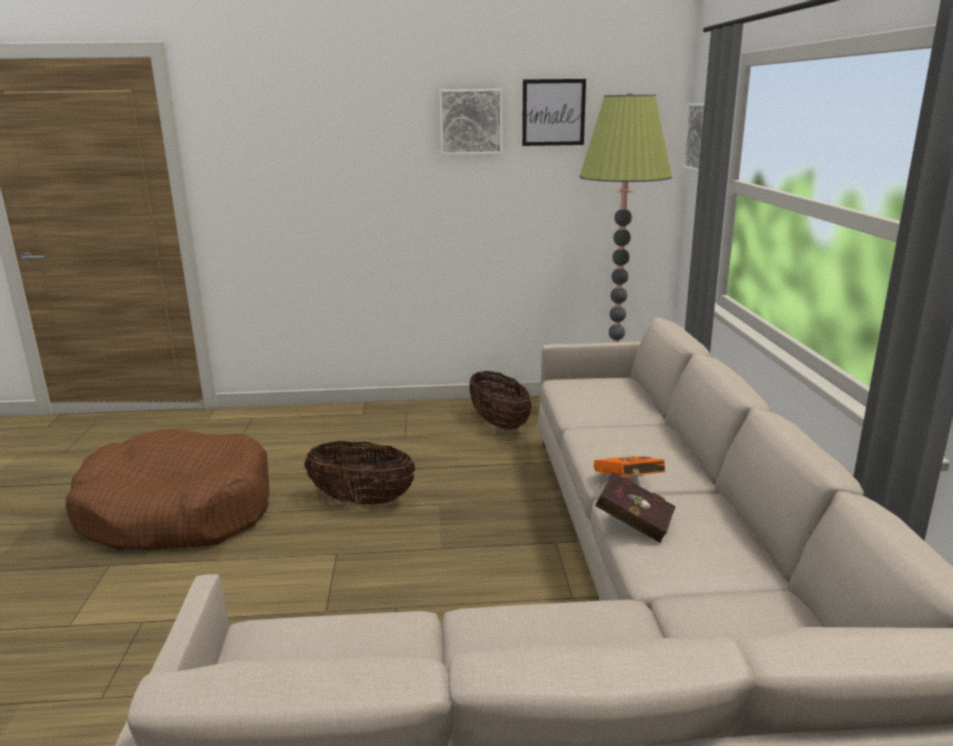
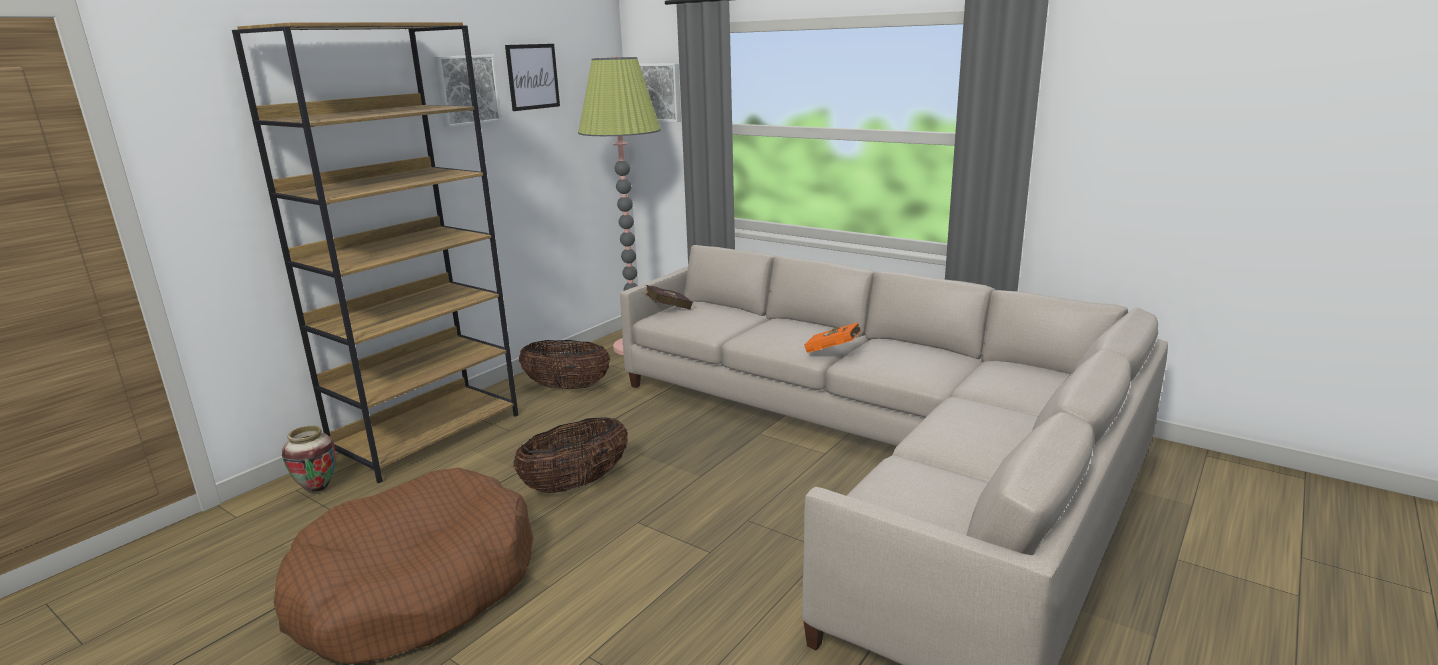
camera: 50 degrees left, 0 degrees up
(258, 423) = (318, 490): none -> vase
(362, 417) = (429, 435): none -> brown bookcase
(631, 522) = (880, 366): red book -> red book (666, 309)

